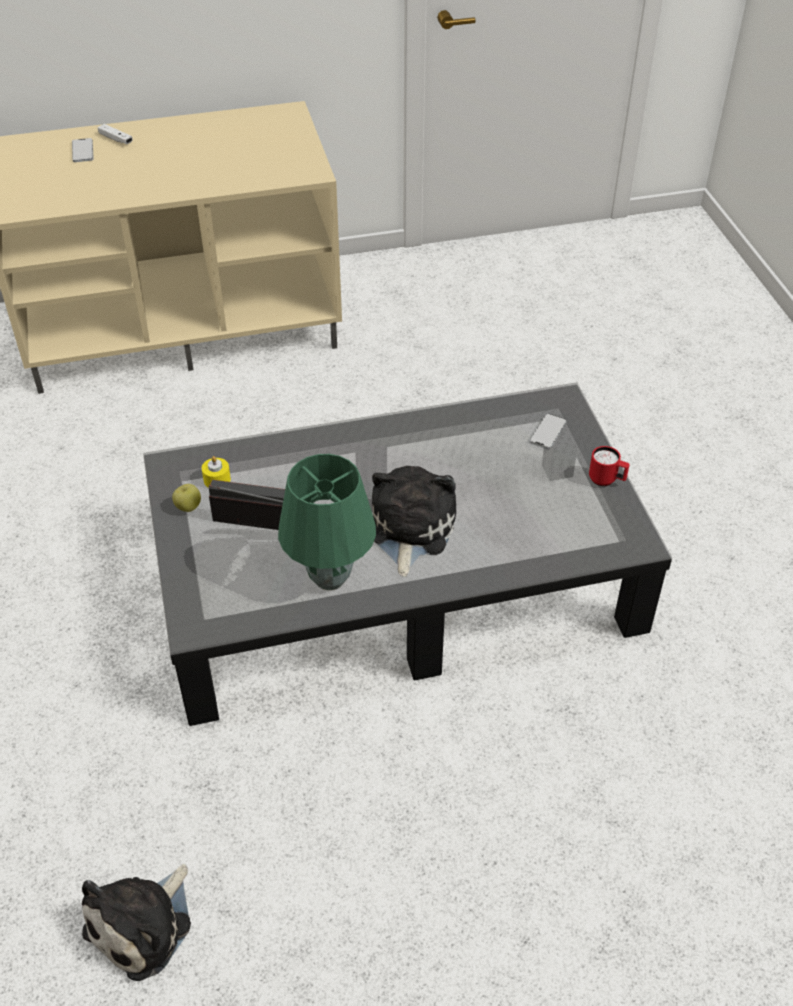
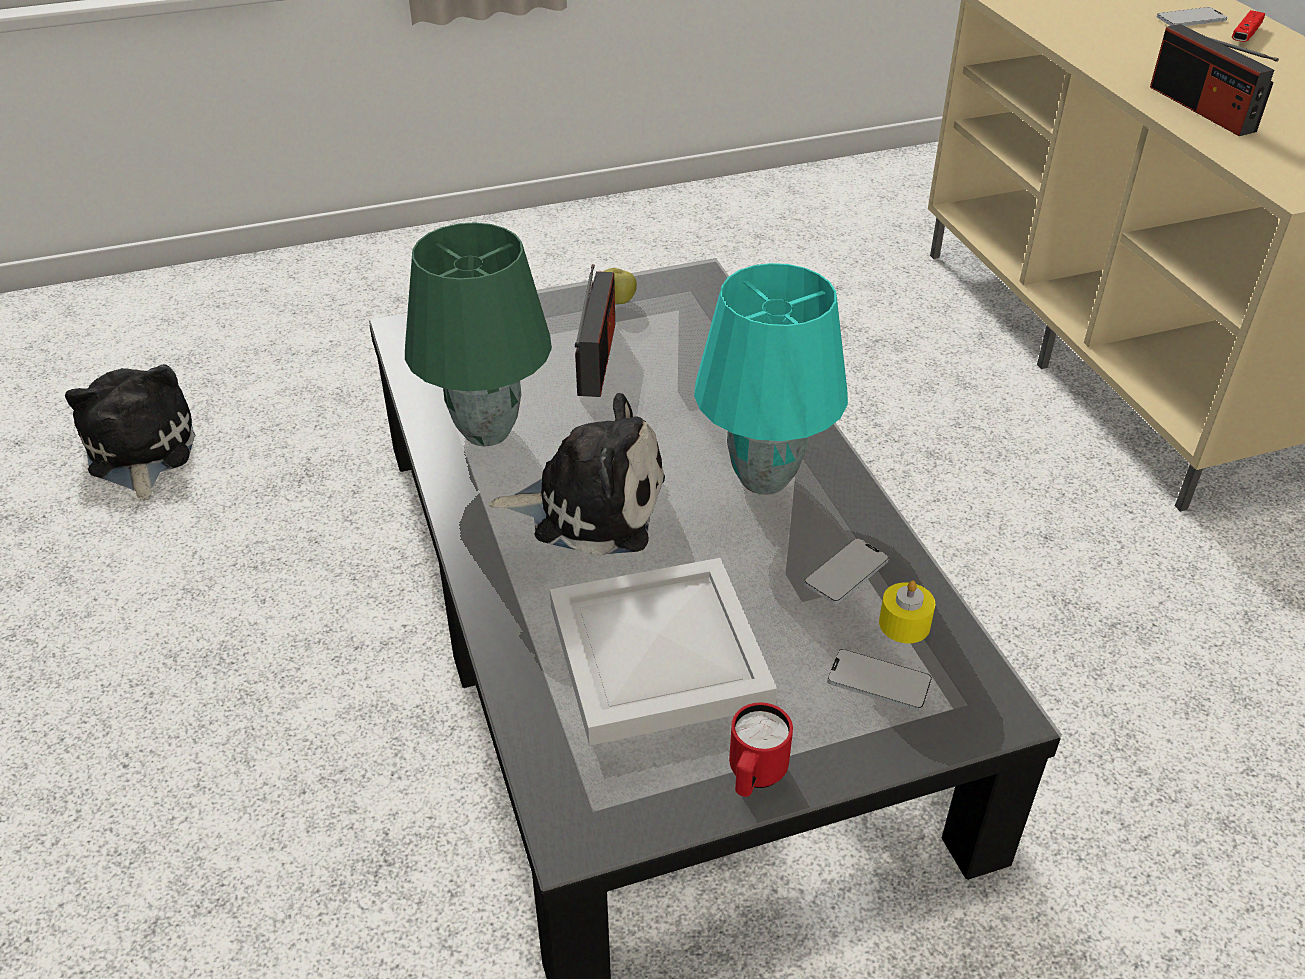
camera: 85 degrees right, 5 degrees down
(116, 139) = (1245, 35): white game controller -> red game controller
(144, 924) = (139, 452): plush toy -> plush toy turned 45 degrees clockwise
(210, 177) = (1201, 109): none -> radio
(217, 479) = (673, 318): yellow candle -> yellow candle (904, 624)
(394, 453) = (765, 479): none -> turquoise table lamp
(473, 432) = (846, 572): none -> phone
(532, 509) = (656, 657): none -> white tray

